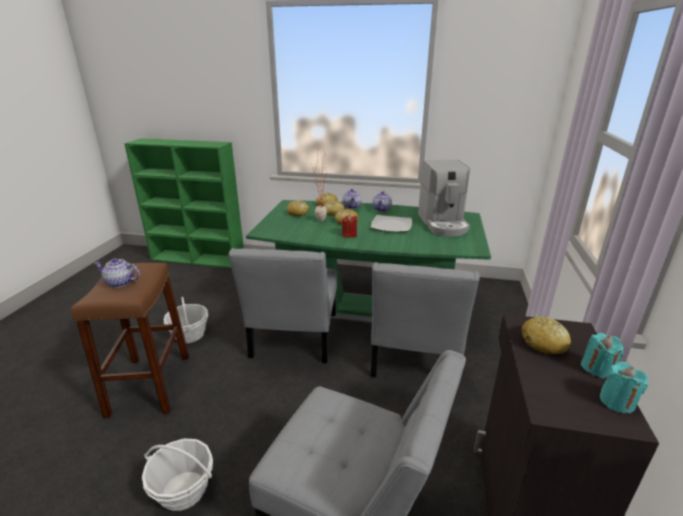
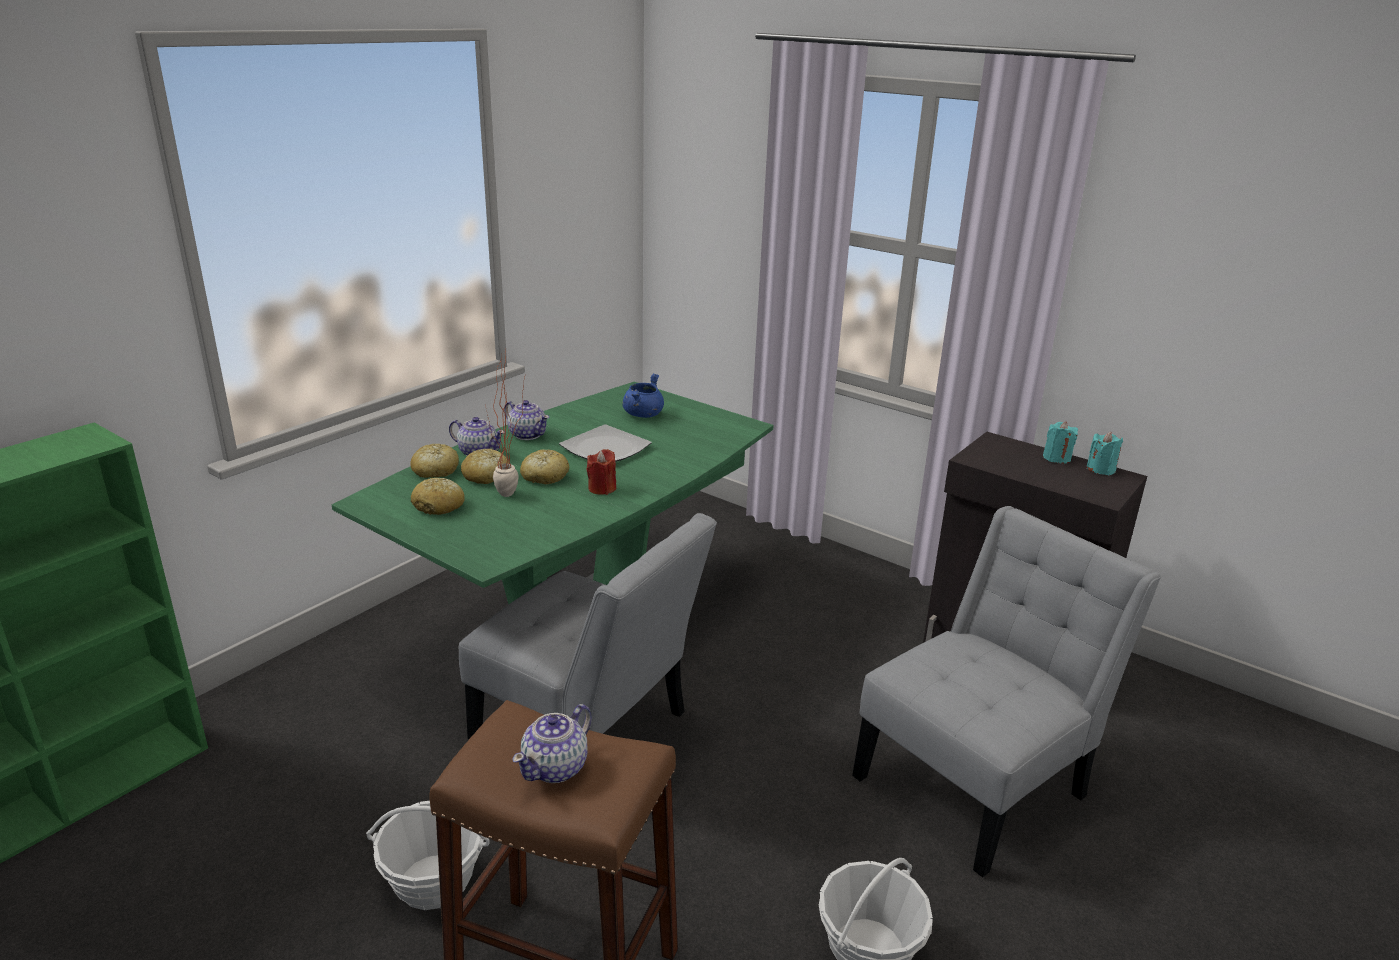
camera: 65 degrees left, 0 degrees up
(414, 359) = (738, 627): grey chair -> none
(443, 223) = (643, 414): coffee machine -> blue cooking pot
(543, 343) = (1010, 462): bread -> none

